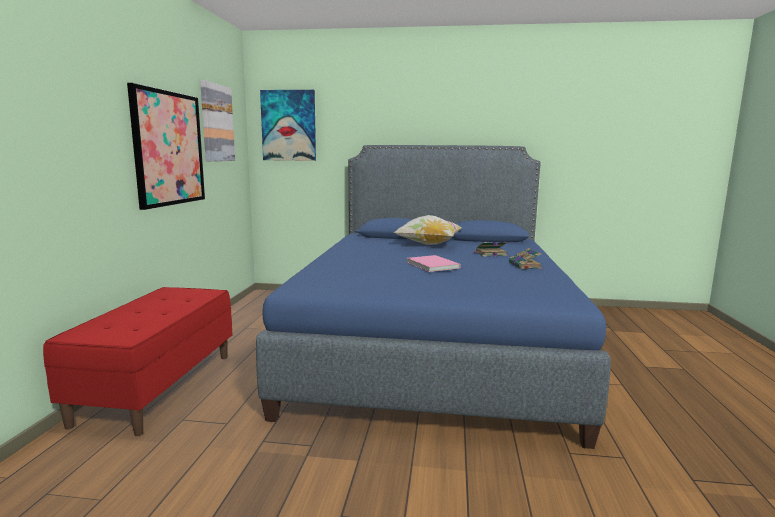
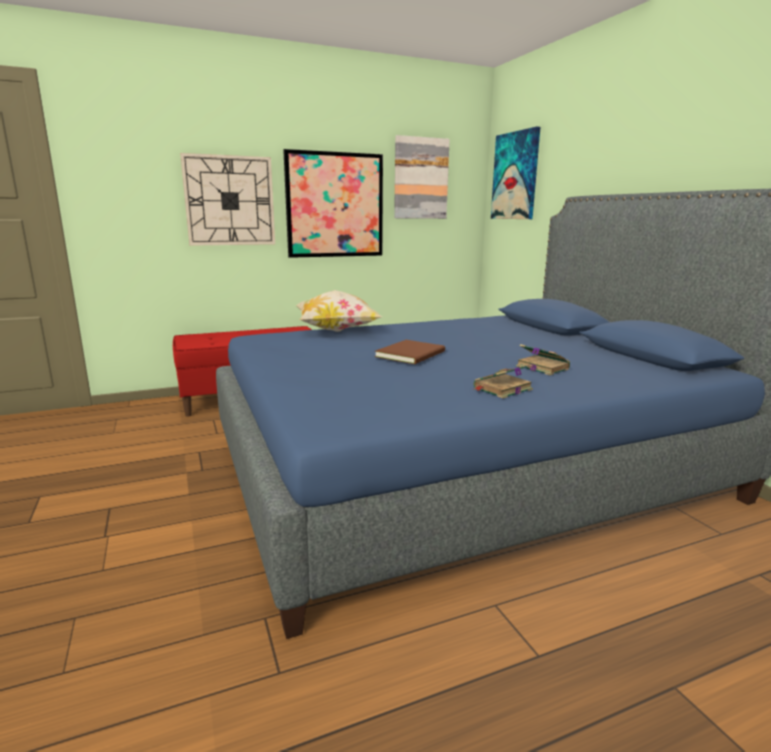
camera: 60 degrees right, 5 degrees up
(84, 143) = (229, 201): none -> wall clock
(428, 244) = (531, 340): pillow -> pillow (336, 330)
(433, 264) = (413, 354): pink book -> brown book

